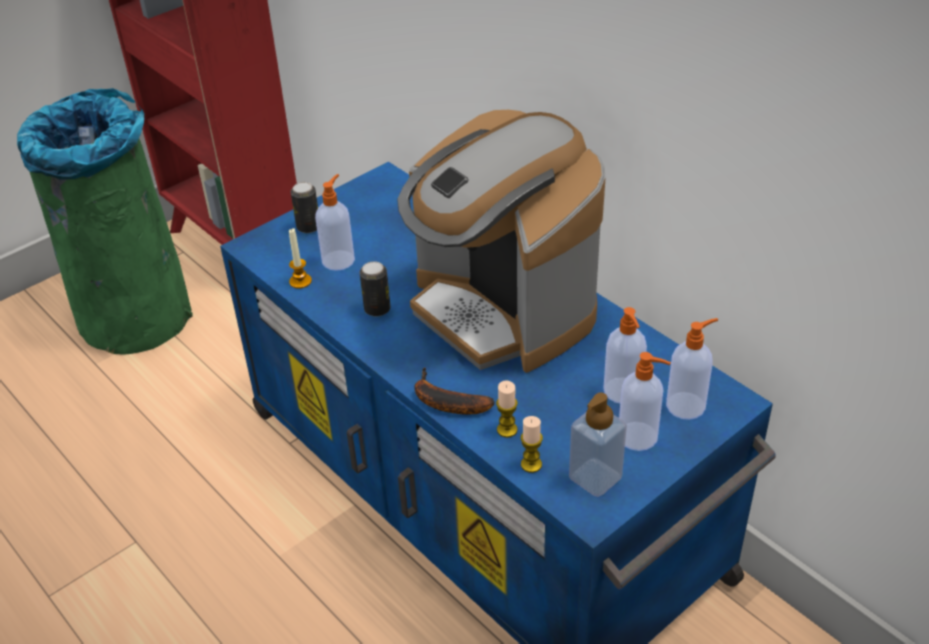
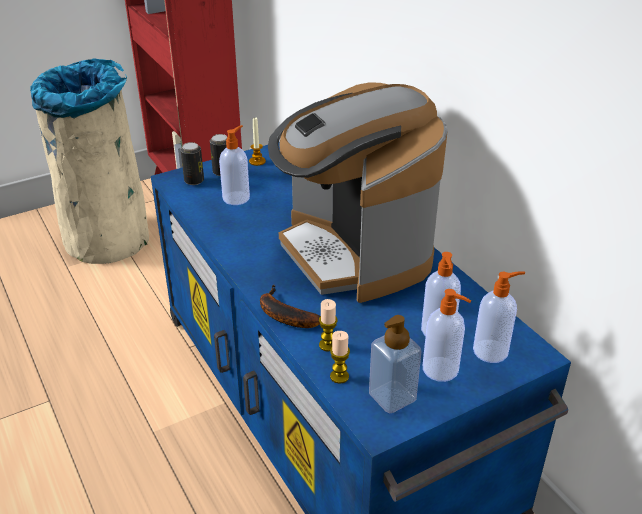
camera: 10 degrees right, 5 degrees down
(135, 313) = (107, 236): green trash can -> beige trash can
(300, 281) = (201, 209): candle -> candle (257, 161)
(377, 309) = (253, 237): can -> can (194, 181)

